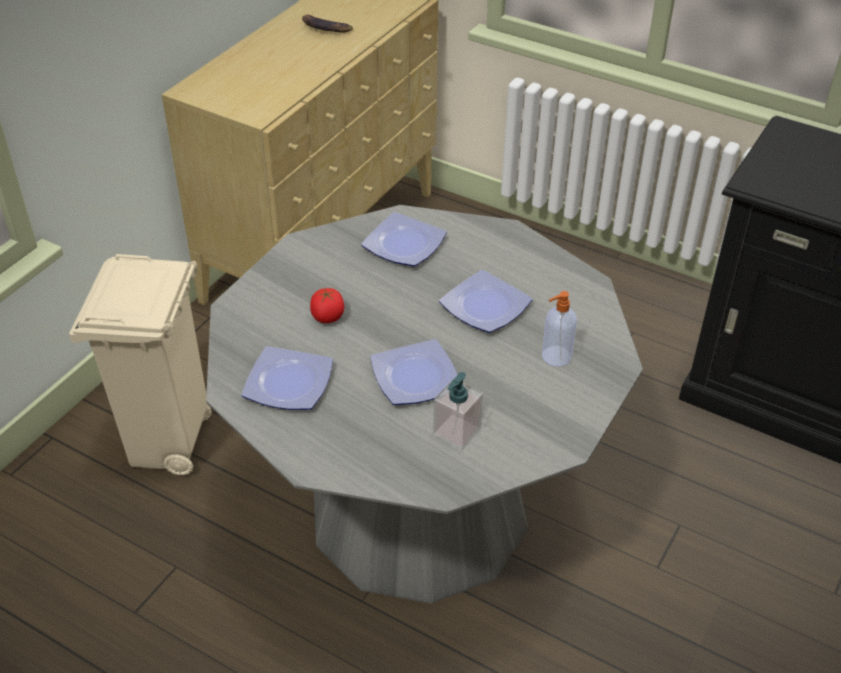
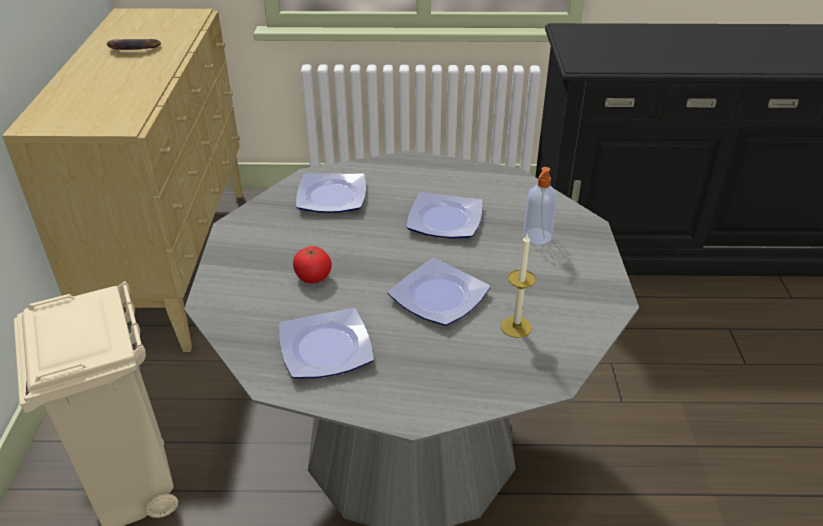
camera: 30 degrees left, 5 degrees down
(456, 432) = (516, 327): soap dispenser -> candle

